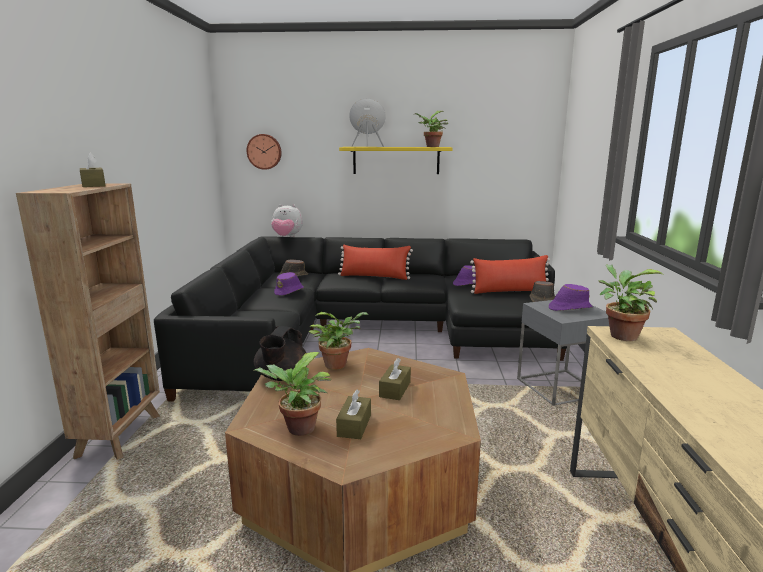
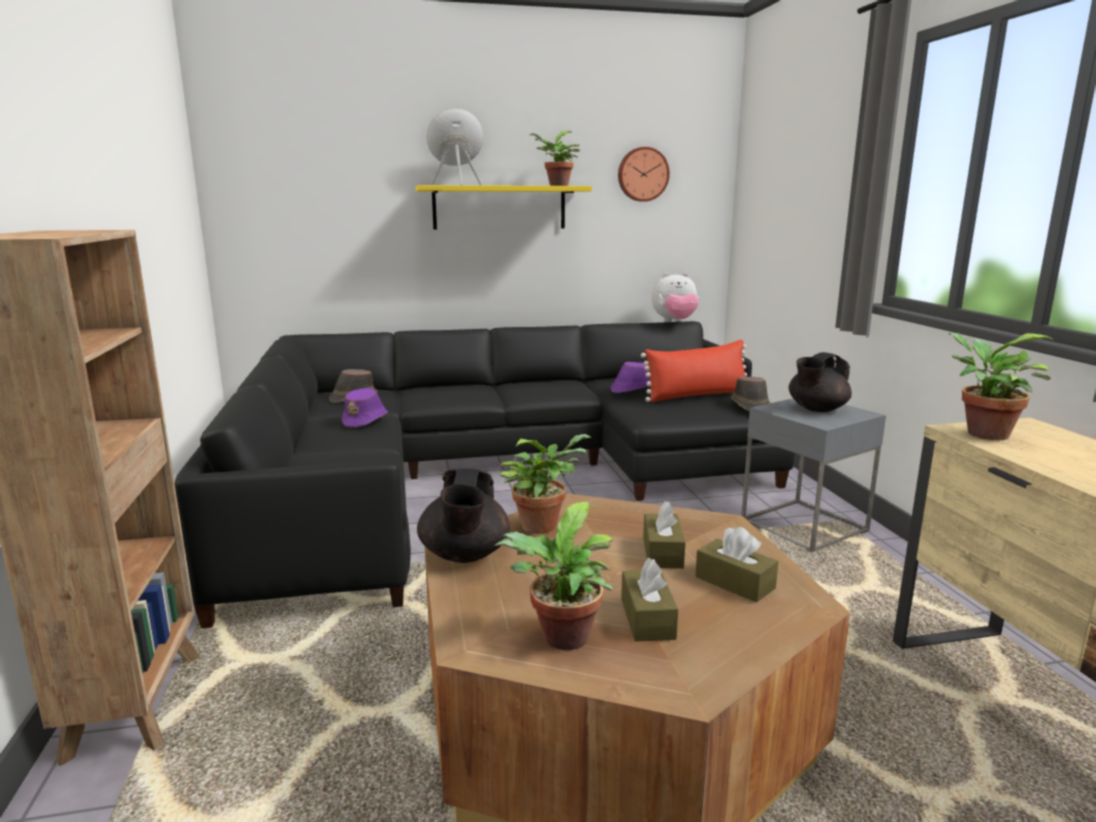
camera: 15 degrees left, 0 degrees up
(93, 185) = (68, 231): brown tissue box -> brown tissue box (734, 582)
(264, 151) = (282, 194): wall clock -> wall clock (642, 174)
(287, 237) = (331, 334): plush toy -> plush toy (675, 322)
(374, 276) = (485, 389): red pillow -> none
(569, 308) = (816, 409): purple hat -> black teapot

